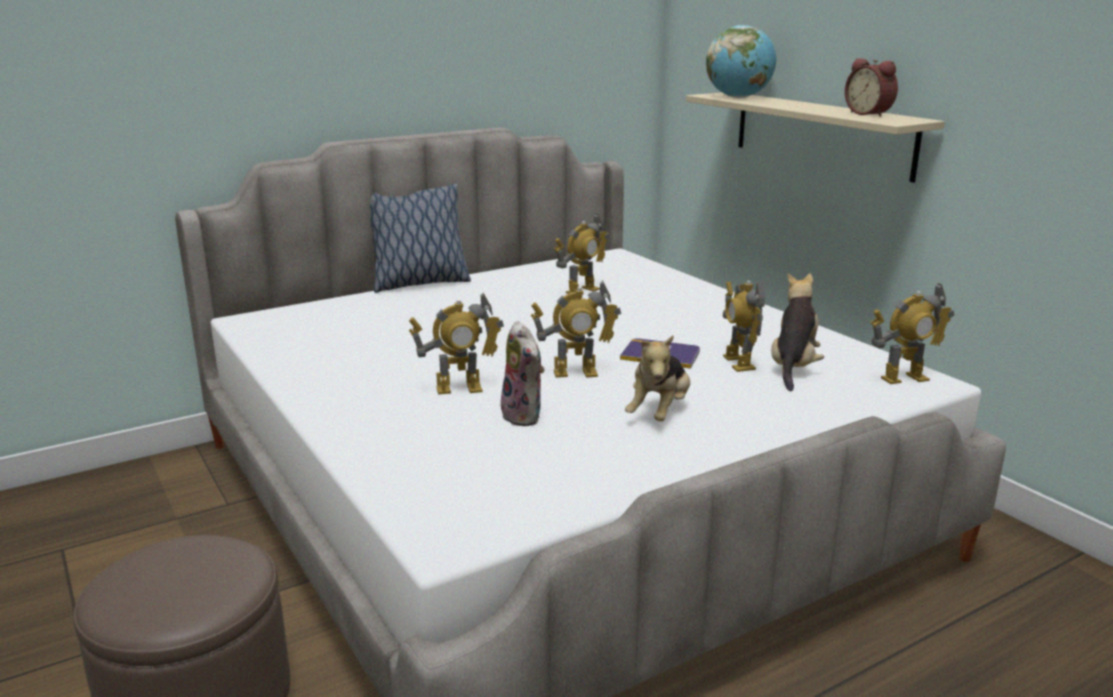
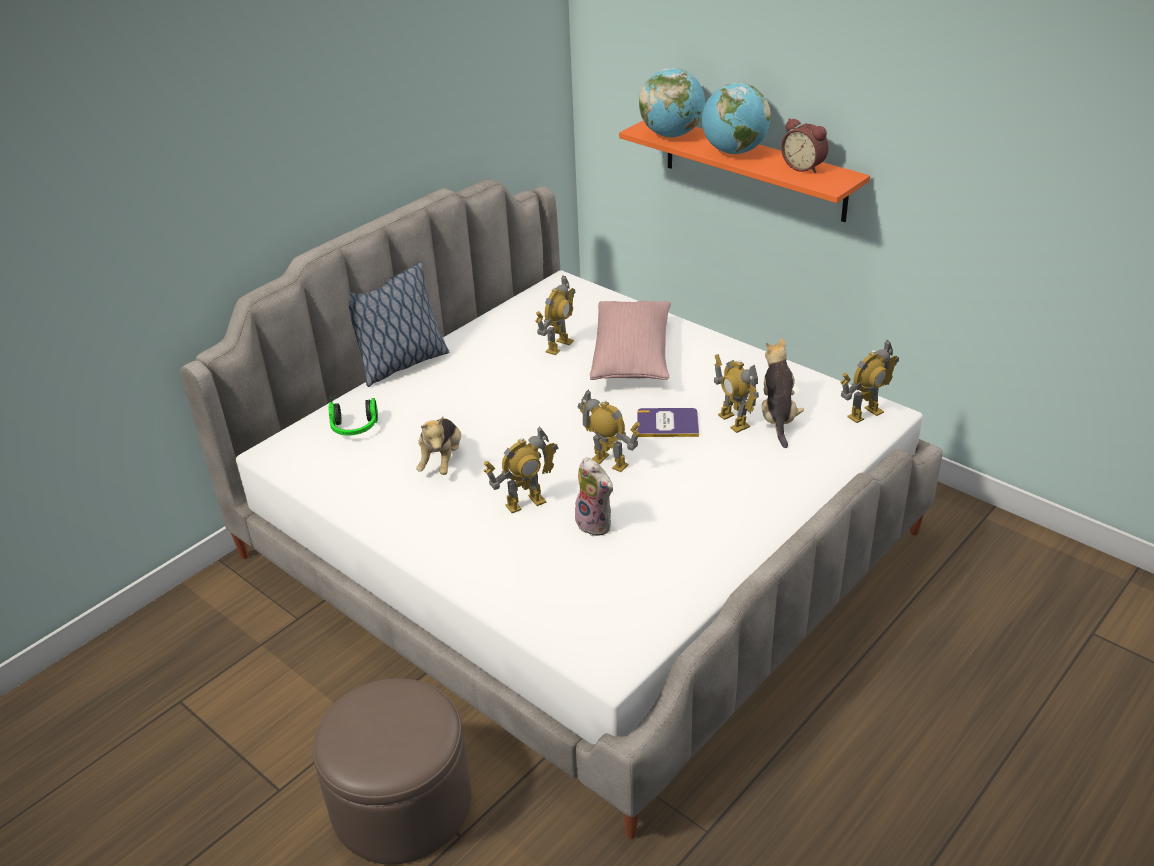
camera: 15 degrees left, 15 degrees up
(336, 316) = (354, 429): none -> headphones
(575, 373) = (609, 462): toy robot -> toy robot turned 120 degrees counterclockwise
(653, 306) = (632, 356): none -> pink pillow
(659, 412) = (697, 495): plush toy -> plush toy (442, 460)
(797, 105) = (734, 152): none -> globe
(821, 134) = (754, 168): beige shelf -> orange shelf

